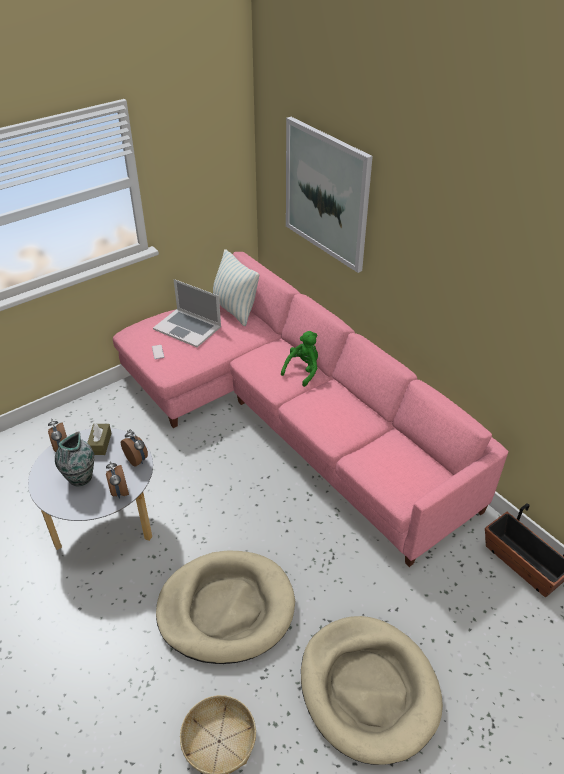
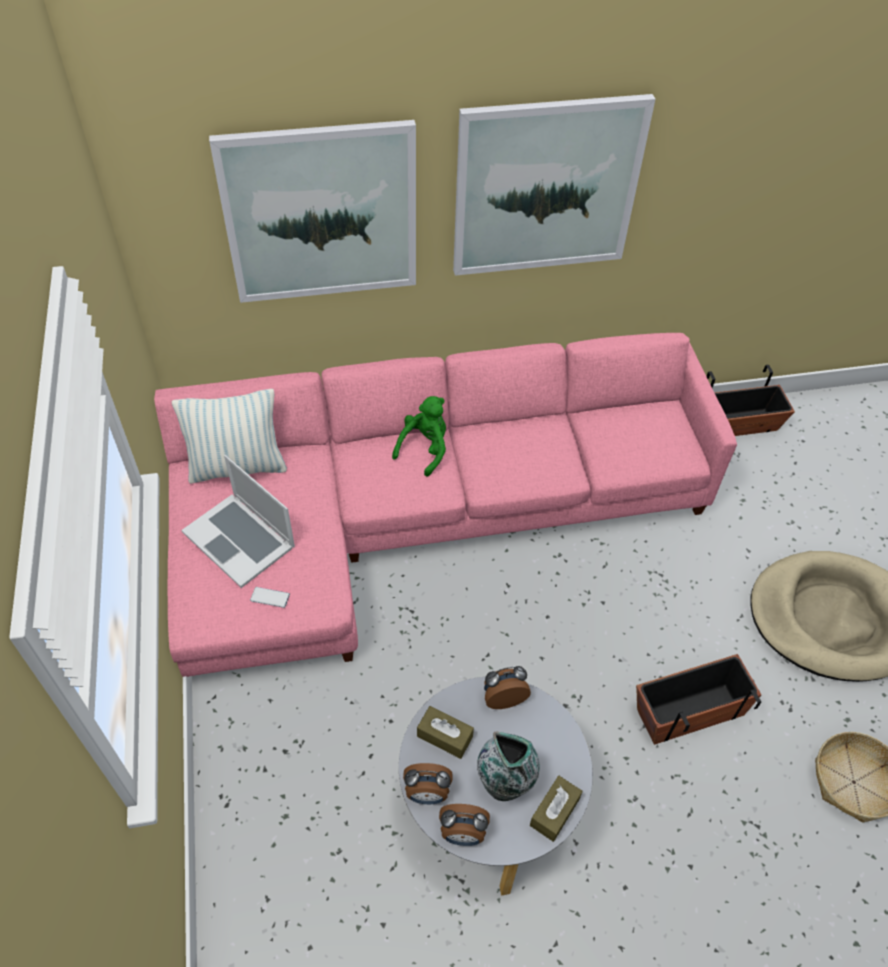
camera: 65 degrees left, 10 degrees up
(70, 506) = (554, 812): none -> brown tissue box
(119, 492) = (556, 739): alarm clock -> alarm clock (462, 834)
(187, 327) = (239, 539): laptop -> laptop turned 75 degrees clockwise
(226, 608) = (689, 711): beige dog bed -> planter
(303, 370) = (424, 449): green plush toy -> green plush toy turned 60 degrees clockwise
(434, 250) = (546, 187): none -> picture

